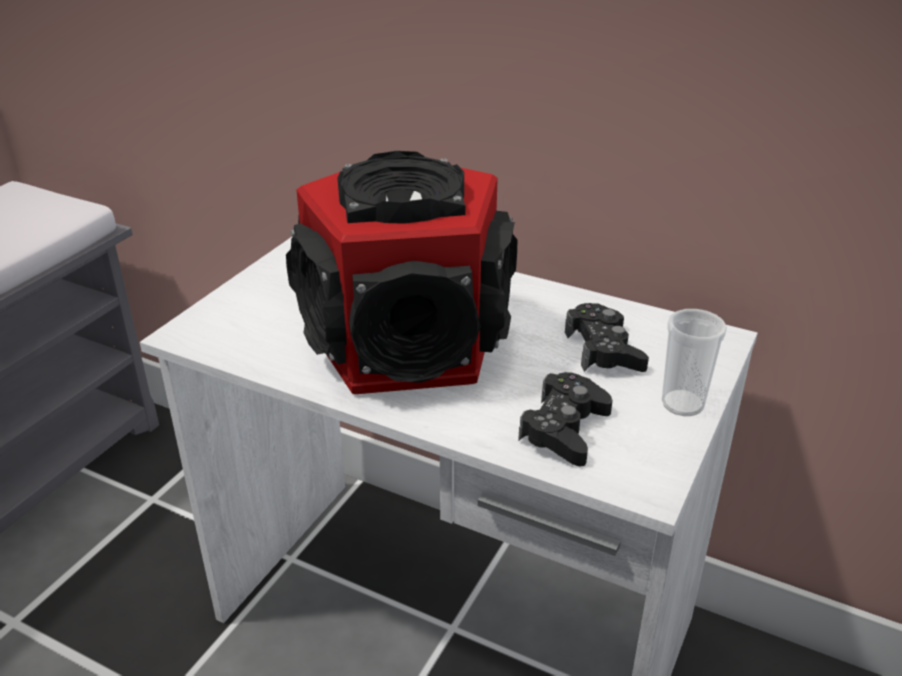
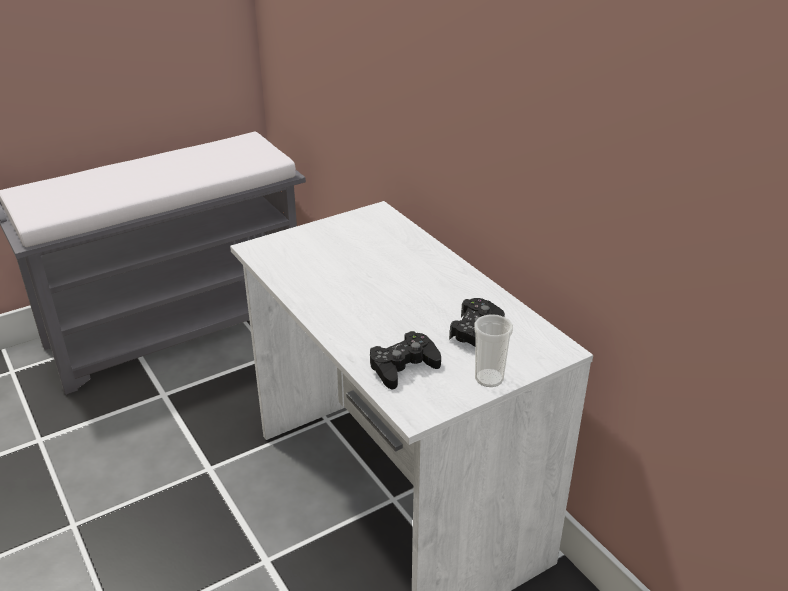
camera: 30 degrees right, 0 degrees up
(408, 343) = (365, 290): speaker -> none

